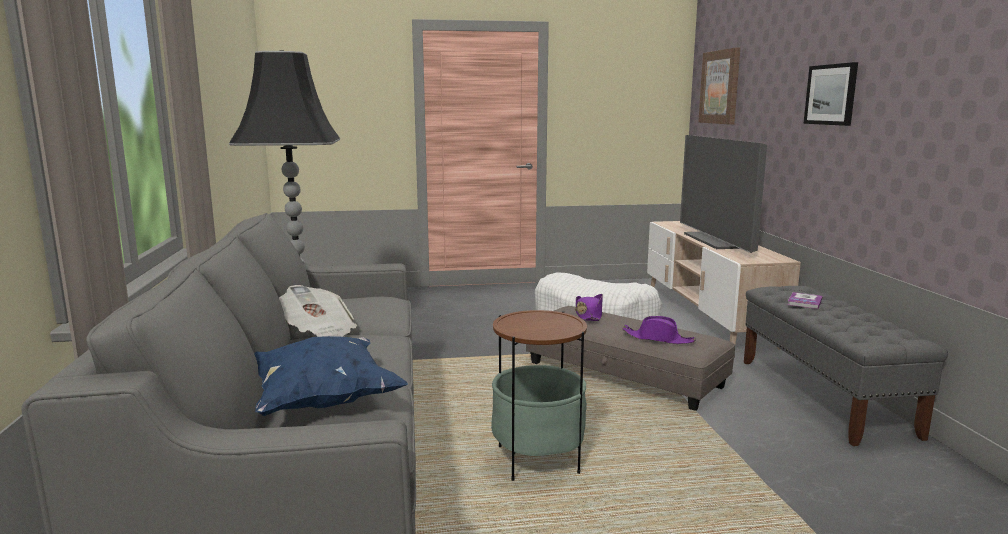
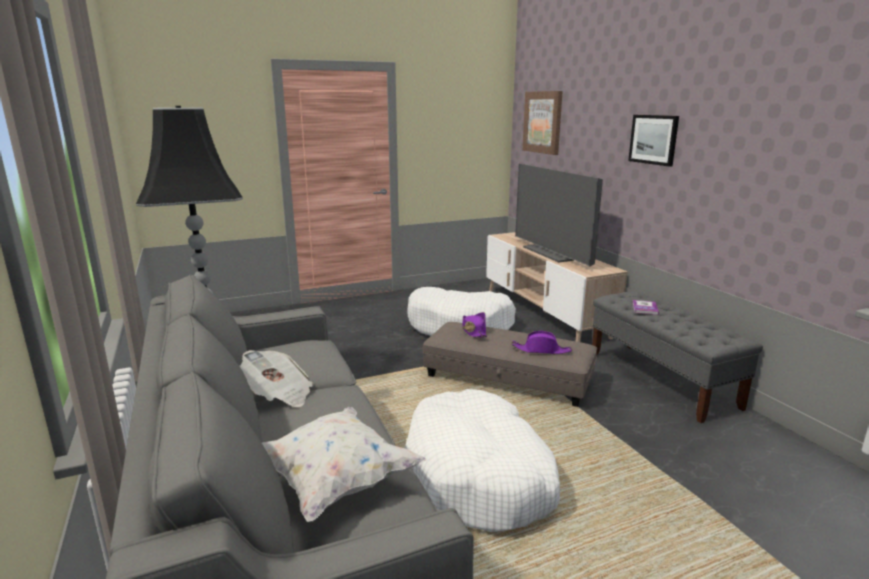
camera: 15 degrees left, 5 degrees up
(322, 401) = (334, 481): blue pillow -> white pillow
(538, 460) = (479, 476): side table -> white dog bed

